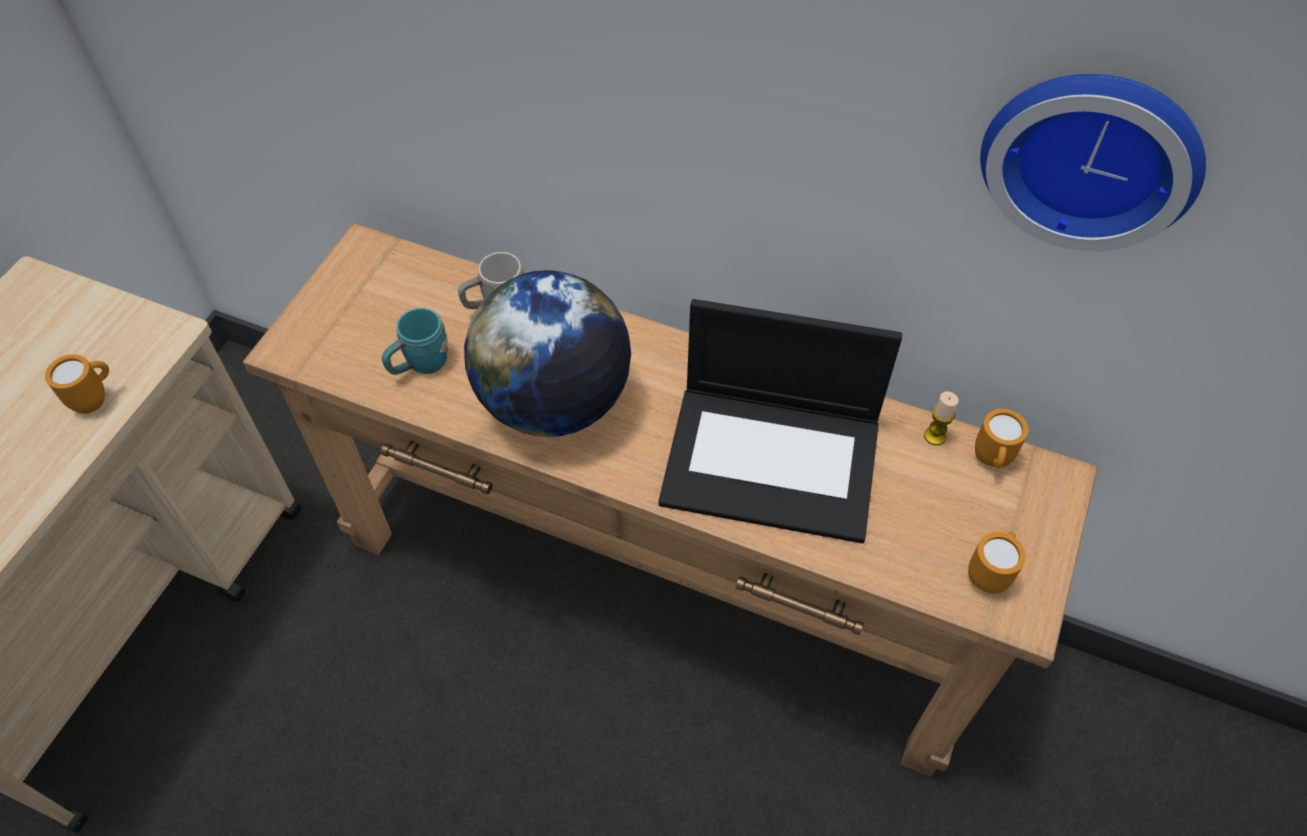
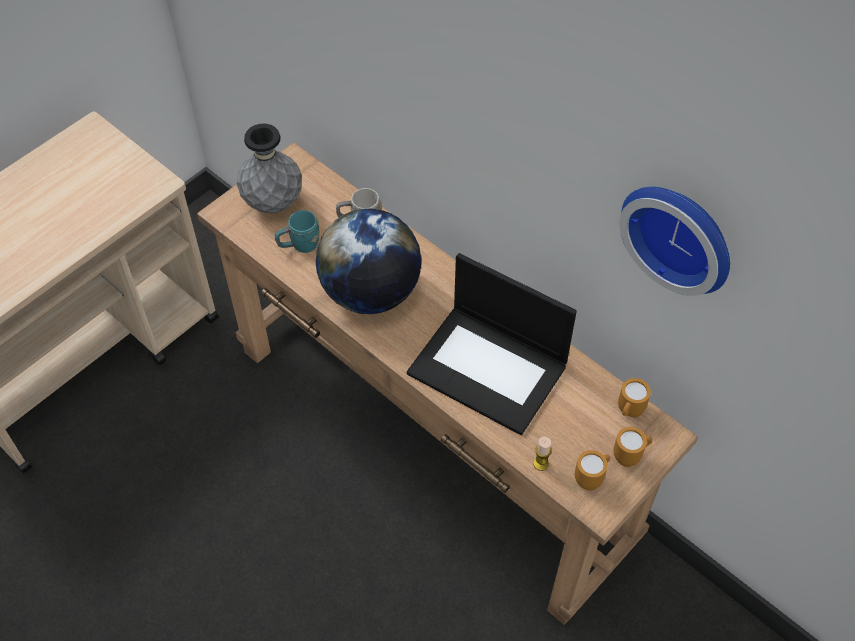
camera: 20 degrees right, 0 degrees up
(96, 399) = (107, 212): orange mug -> orange mug (630, 456)
(356, 315) = (273, 203): none -> grey vase
(935, 436) = (600, 385): candle -> candle (541, 463)

